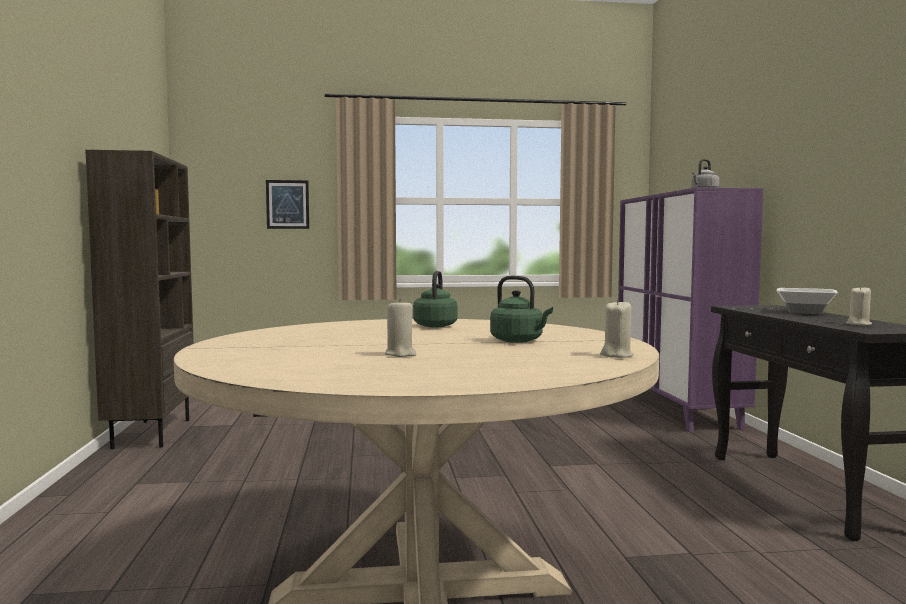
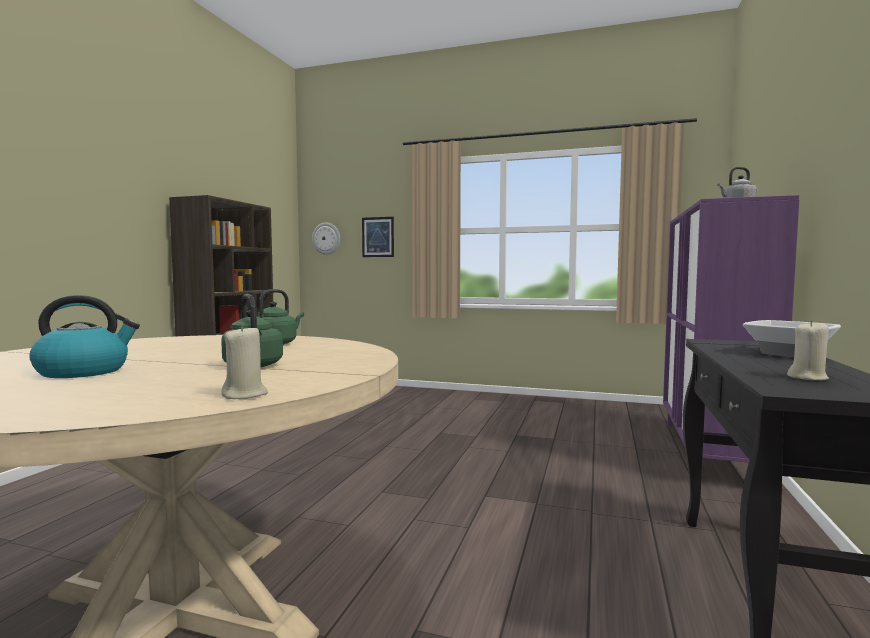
camera: 25 degrees right, 0 degrees up
(214, 204) = (326, 238): none -> wall clock
(400, 354) = (84, 371): beige candle -> kettle

